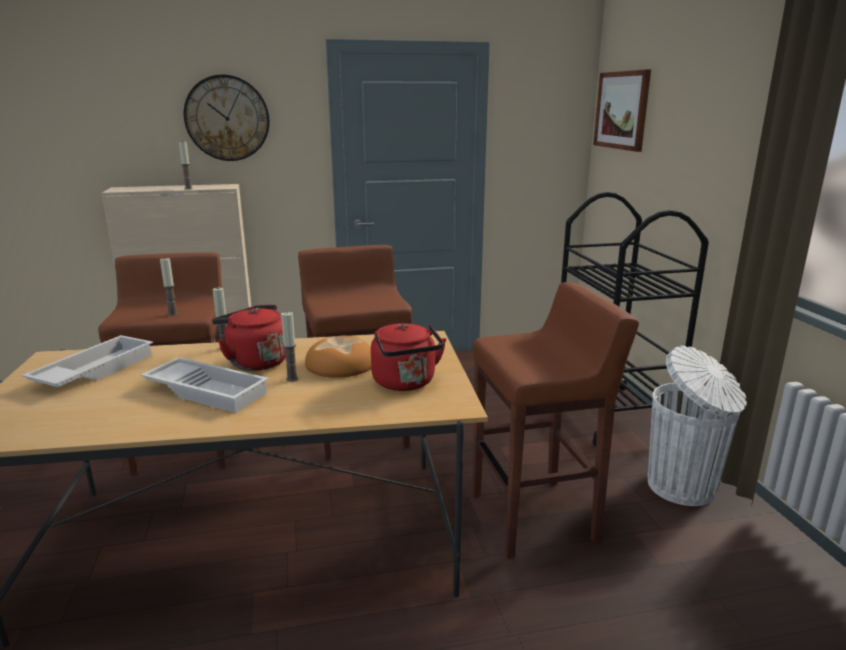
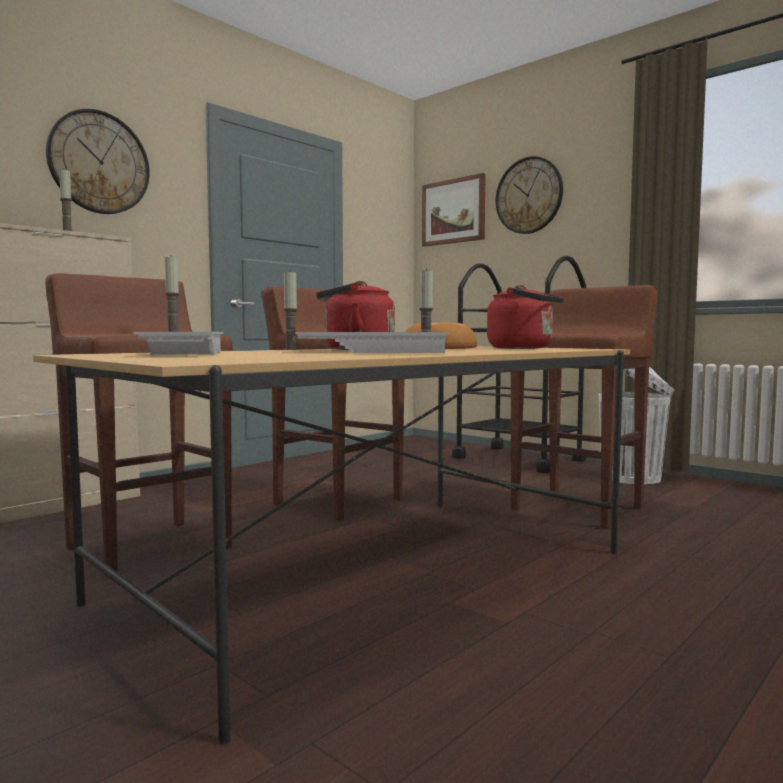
camera: 35 degrees left, 15 degrees down
(682, 108) = (529, 195): none -> wall clock

